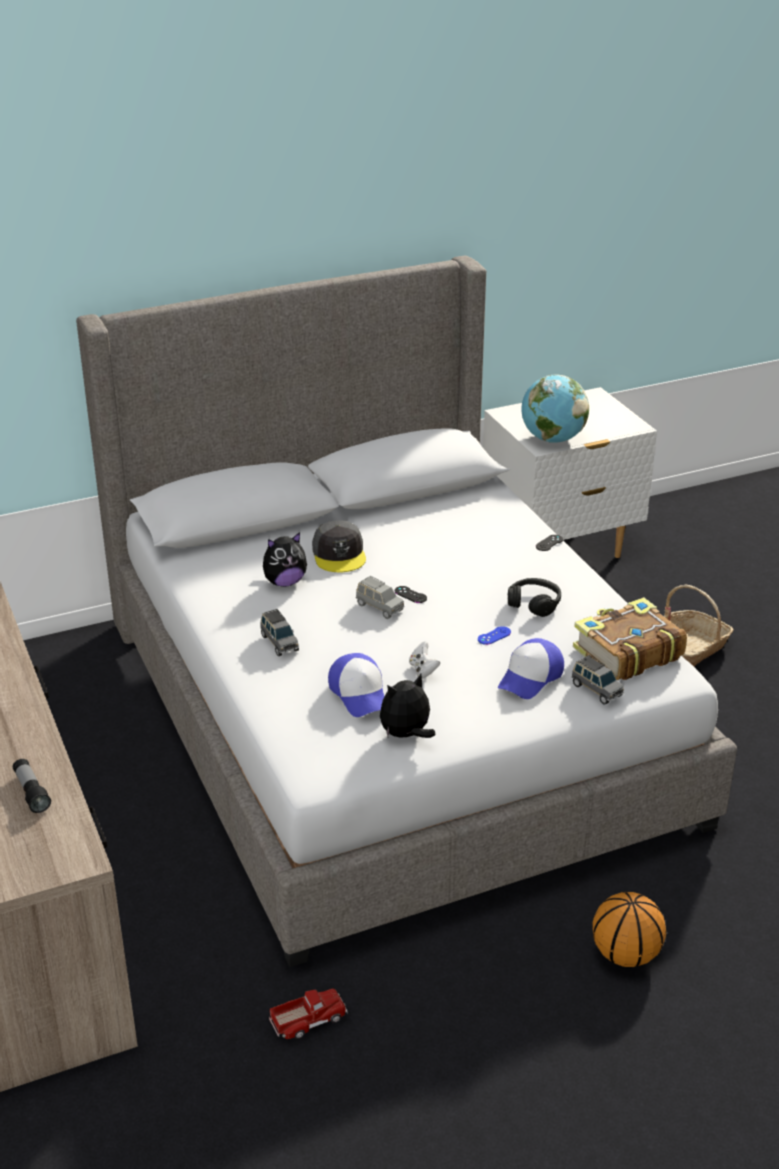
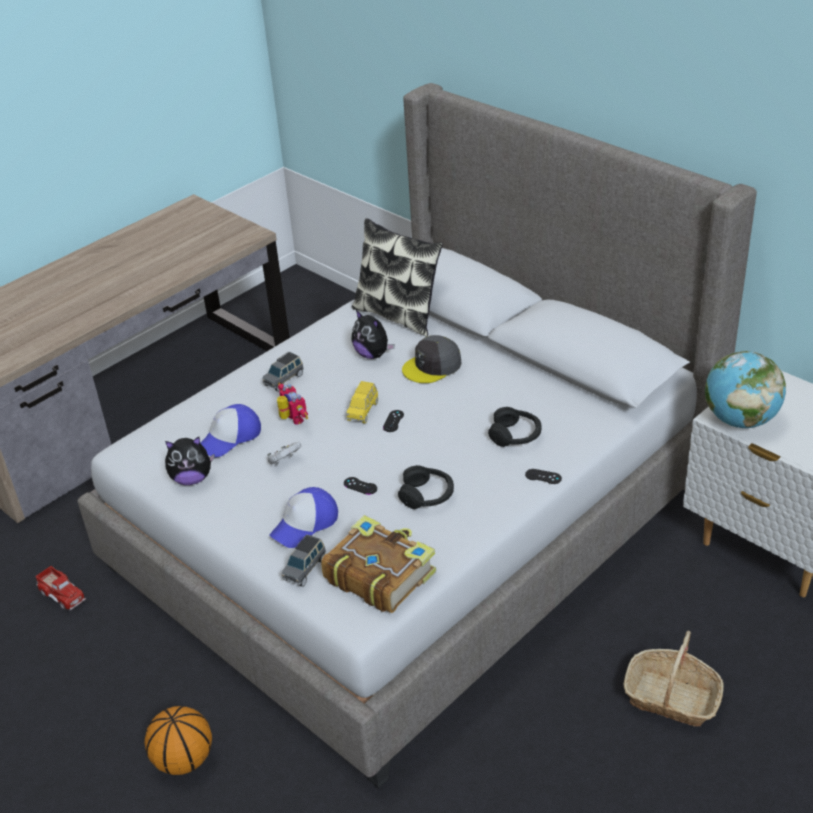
camera: 70 degrees right, 5 degrees up
(31, 792) = (39, 336): flashlight -> none
(228, 552) = (398, 315): none -> pillow
(360, 650) = (292, 420): none -> toy robot
(379, 607) = (363, 411): grey toy car -> yellow toy car
(406, 735) = (192, 479): plush toy -> plush toy turned 135 degrees clockwise
(483, 540) = (515, 435): none -> black headphones
(494, 636) = (360, 486): blue game controller -> black game controller
(531, 677) = (305, 524): cap -> cap turned 60 degrees counterclockwise

